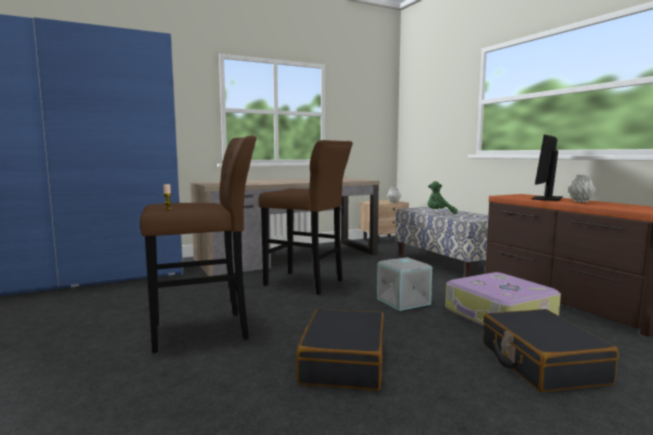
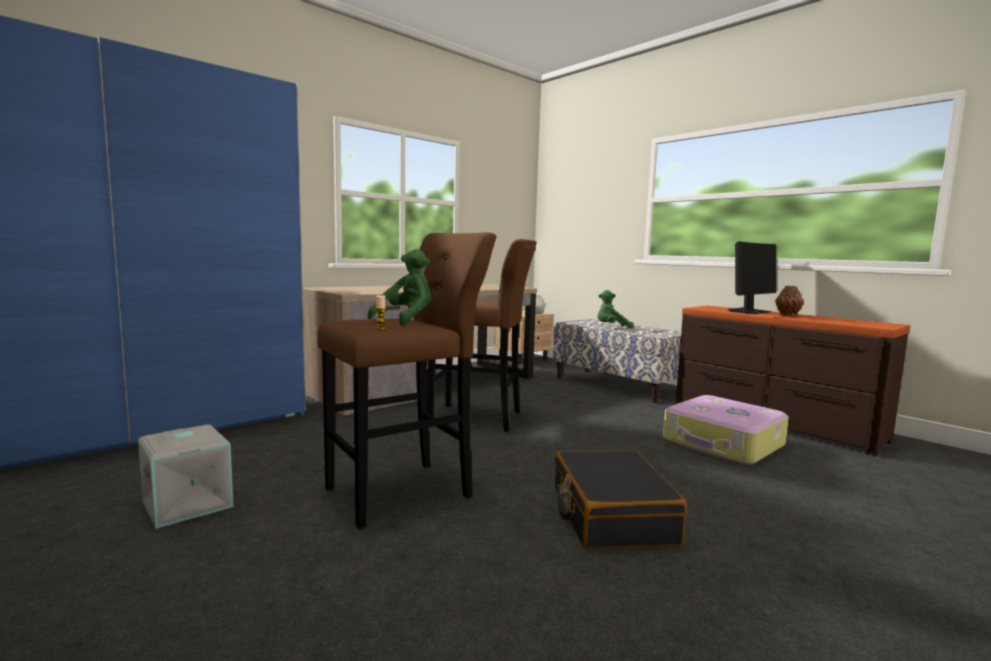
camera: 15 degrees left, 0 degrees up
(203, 203) = (406, 320): none -> green plush toy
(404, 301) = (612, 434): grey storage box -> grey storage box (189, 504)
(541, 363) = (810, 495): black suitcase -> none
(547, 199) = (749, 312): monitor -> monitor turned 150 degrees counterclockwise
(580, 201) = (787, 315): grey vase -> brown vase

